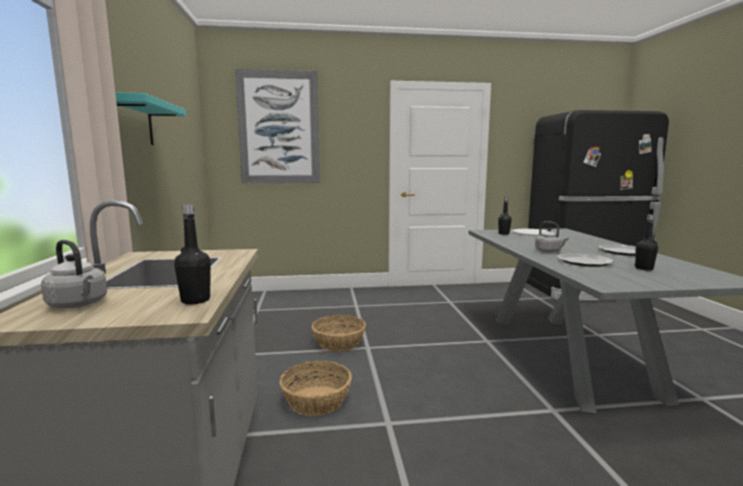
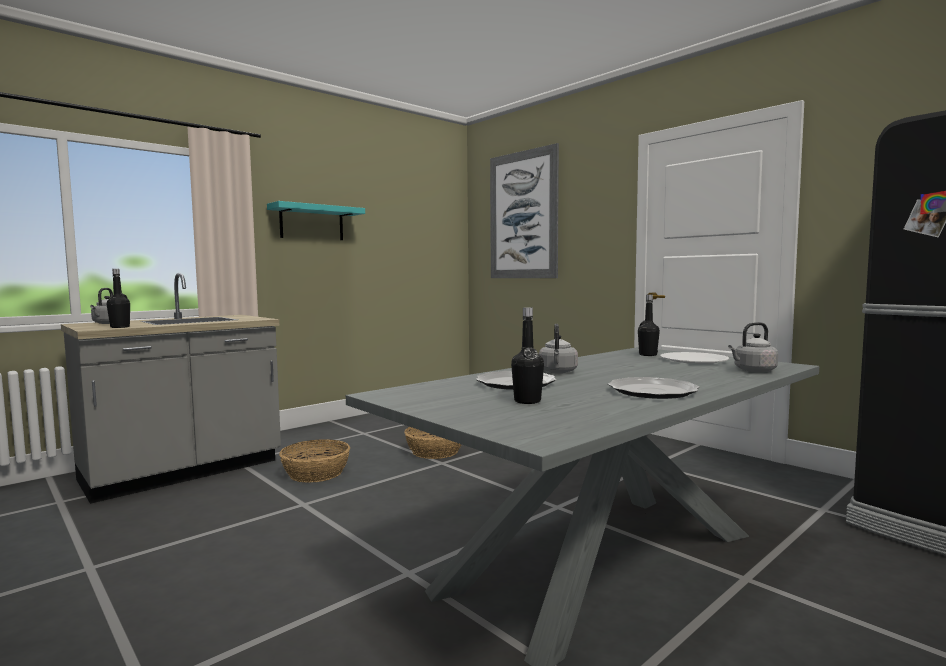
camera: 55 degrees right, 5 degrees down
(573, 234) = (753, 370): none -> grey kettle

